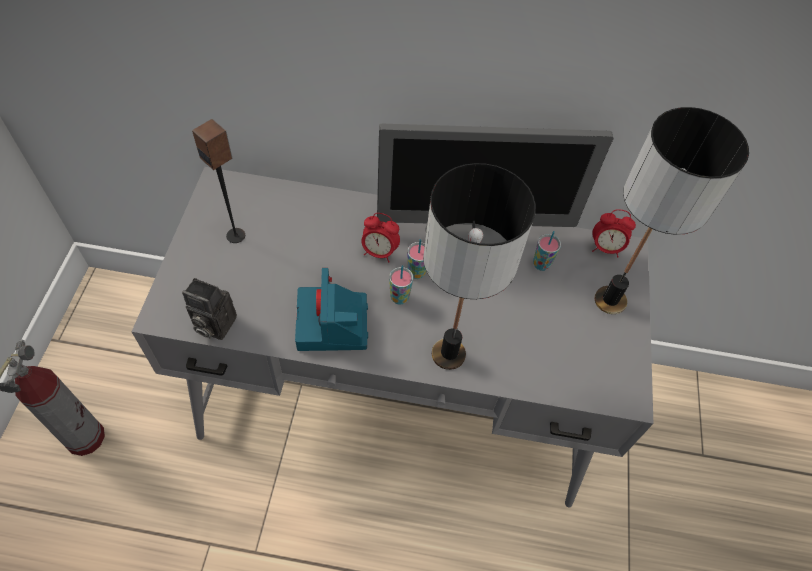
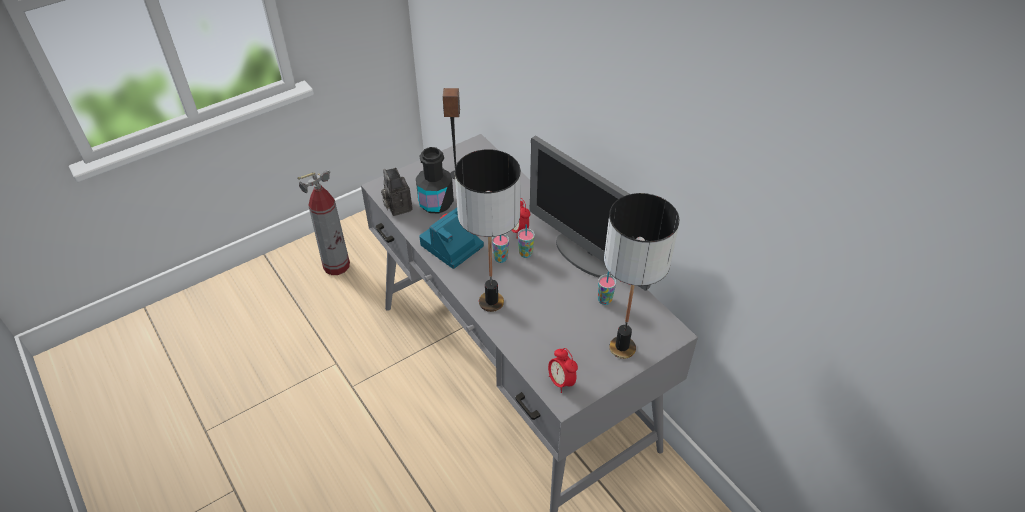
camera: 50 degrees right, 10 degrees down
(253, 286) = (436, 203): none -> black bottle
(605, 248) = (659, 321): alarm clock -> alarm clock (561, 381)

